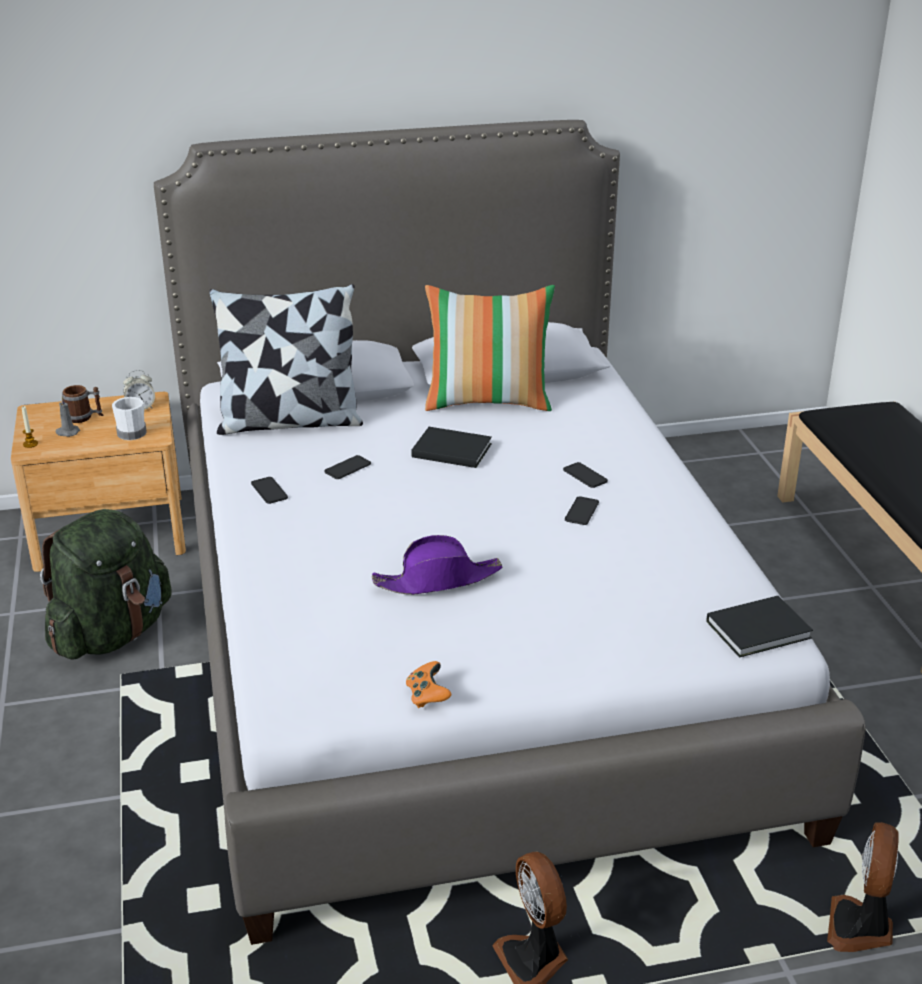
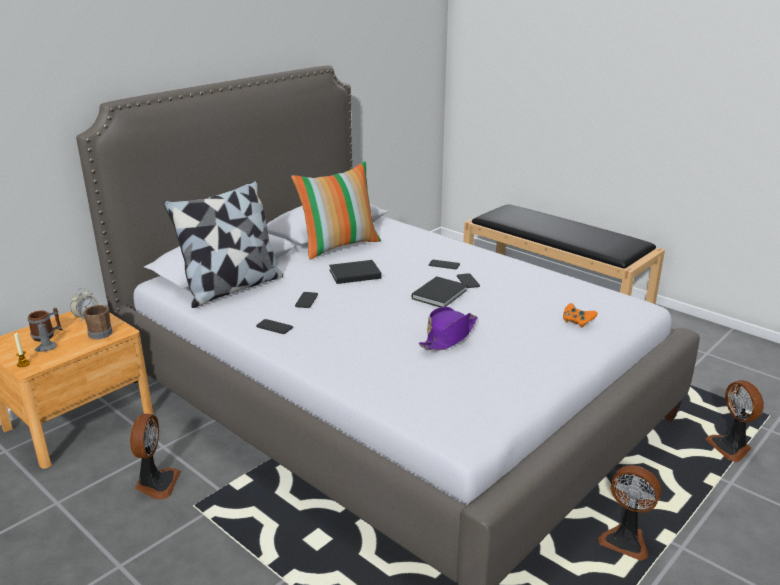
camera: 35 degrees left, 5 degrees down
(112, 634) = (156, 483): green backpack -> fan
(134, 432) = (100, 332): white mug -> brown mug
(427, 696) = (530, 395): orange game controller -> orange game controller (577, 322)
(761, 630) = (628, 304): black book -> black book (441, 294)

